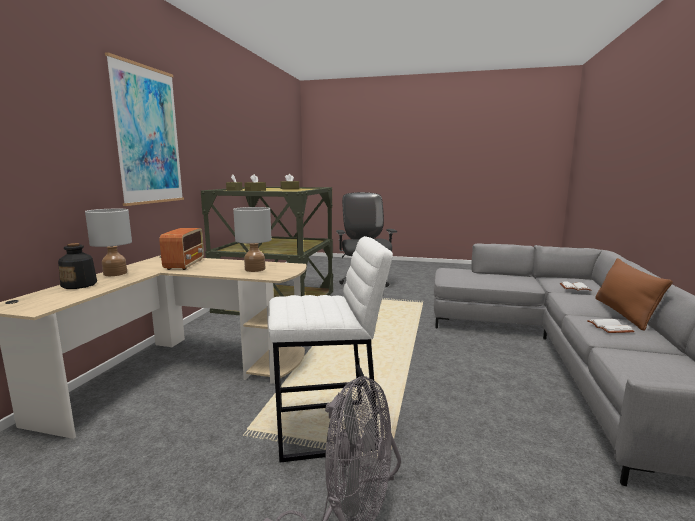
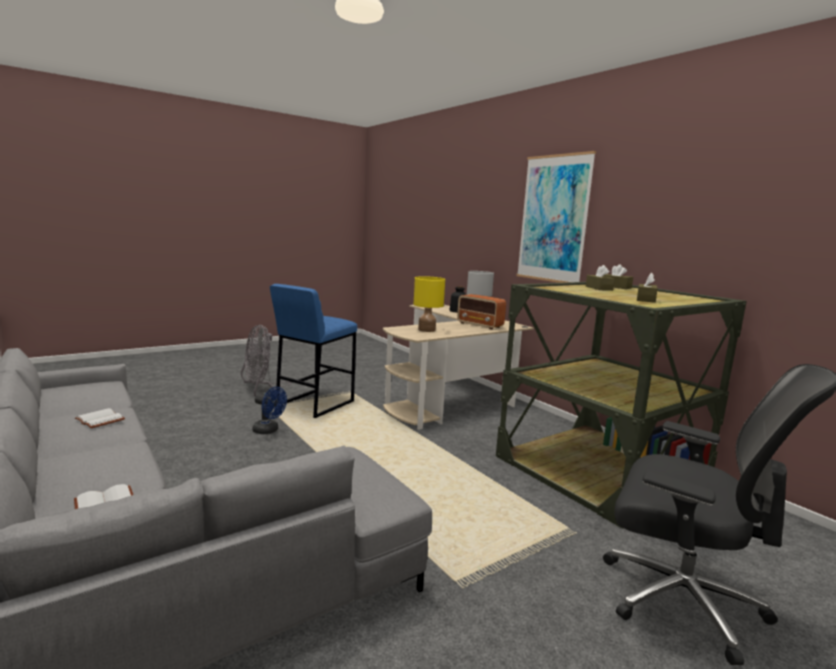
camera: 130 degrees right, 0 degrees up
(254, 269) = (427, 330): grey table lamp -> yellow table lamp
(327, 429) = (314, 404): white stool -> blue stool
(426, 406) = (269, 430): none -> blue fan
(623, 313) = (57, 452): brown pillow -> none

